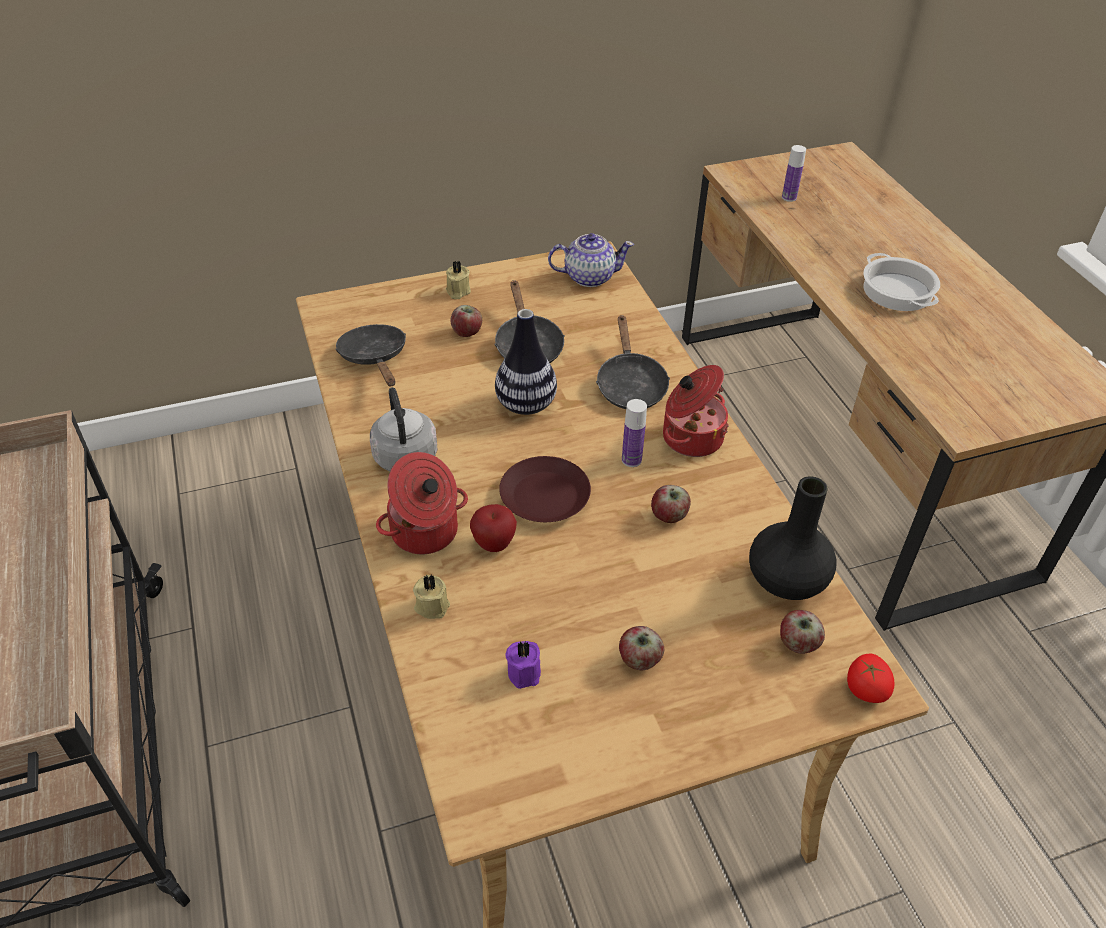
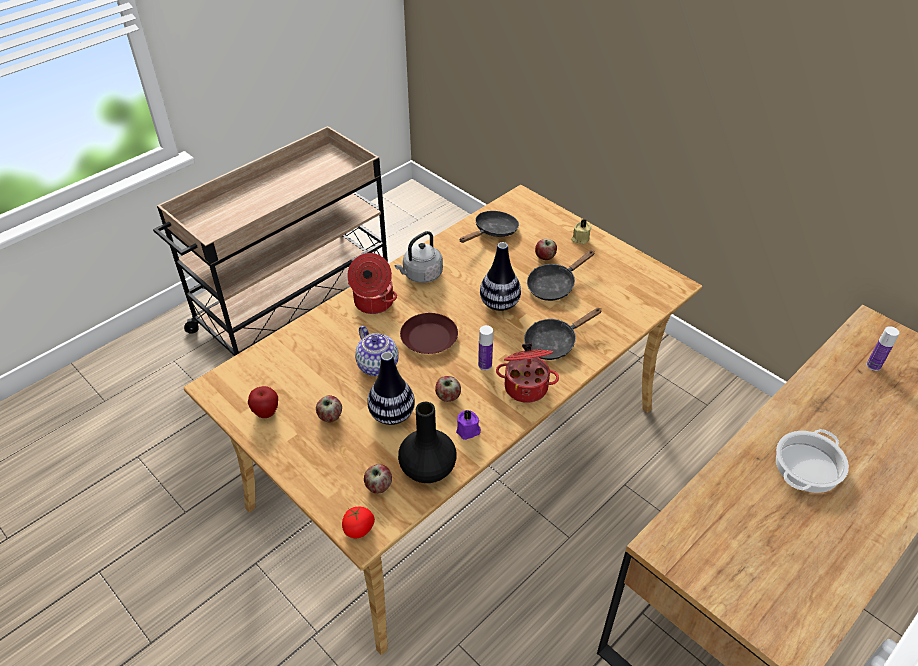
camera: 65 degrees right, 0 degrees up
(432, 605) = (326, 324): beige candle -> none
(494, 544) = (380, 331): apple -> apple (266, 412)
(525, 671) = (300, 374): purple candle -> purple candle (468, 431)
(589, 277) = (649, 288): teapot -> teapot (378, 365)
(672, 586) = (392, 415): none -> vase

